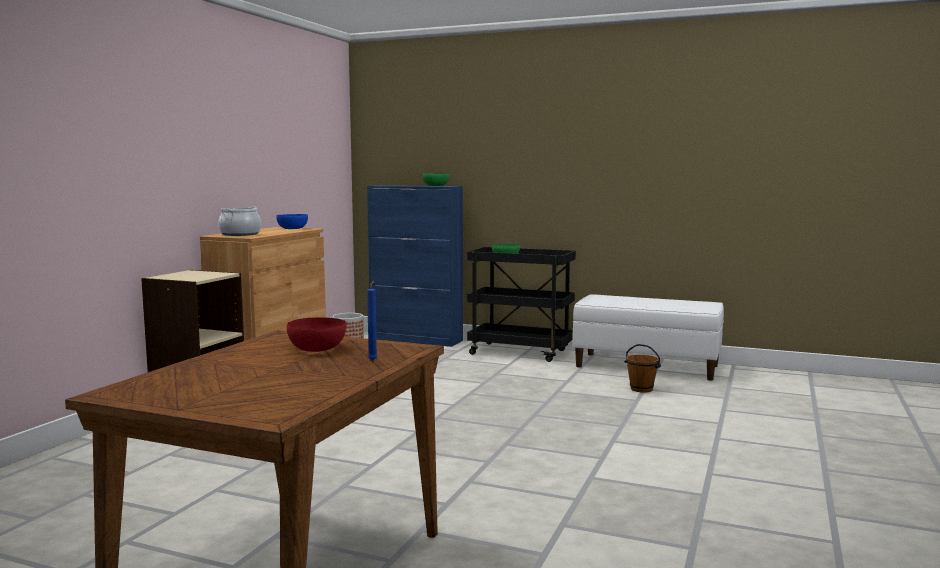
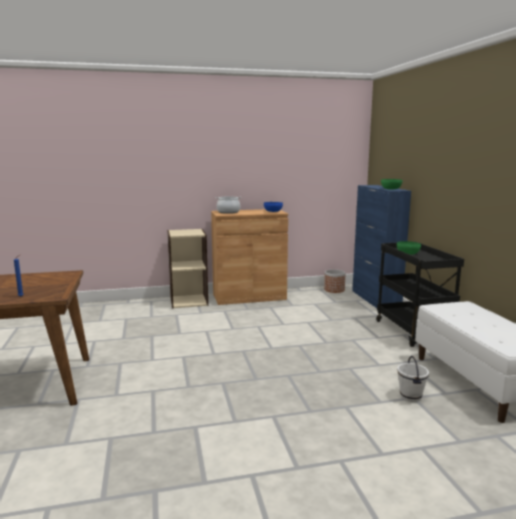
camera: 55 degrees right, 5 degrees up
(317, 348) = (42, 284): red bowl -> none
(641, 389) = (411, 397): brown bucket -> white bucket

